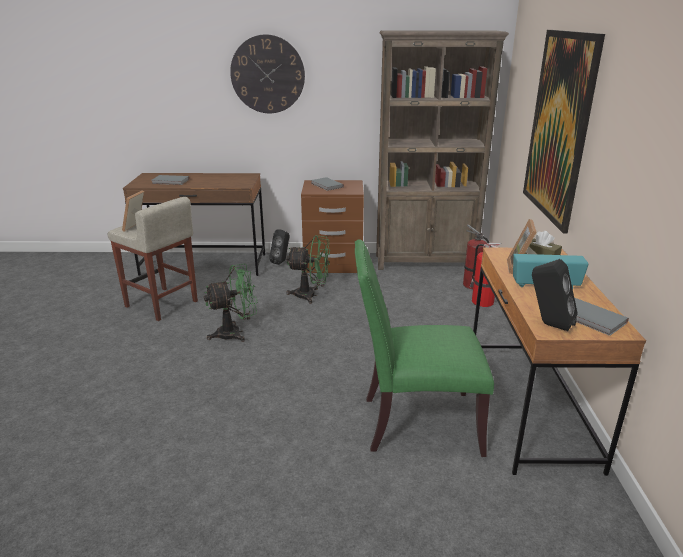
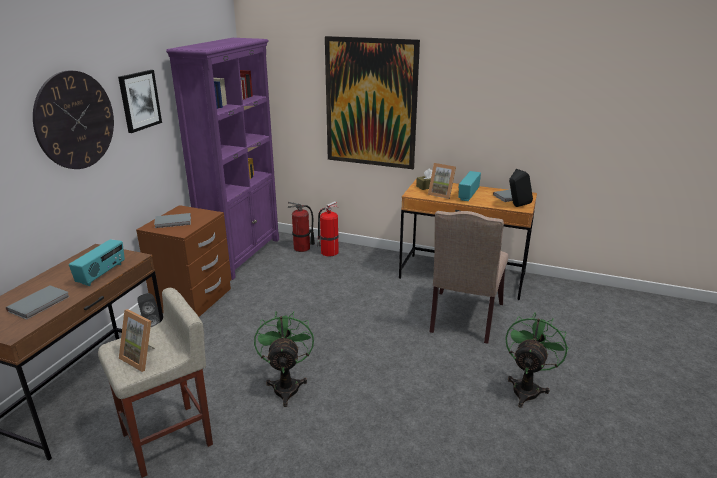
camera: 70 degrees left, 0 degrees up
(214, 184) = (102, 274): none -> radio
(311, 295) = (249, 326): green fan -> green fan (527, 388)
(340, 73) = (139, 100): none -> picture
(415, 423) = (464, 319): green chair -> beige chair
(425, 262) = (242, 255): brown bookcase -> purple bookcase

